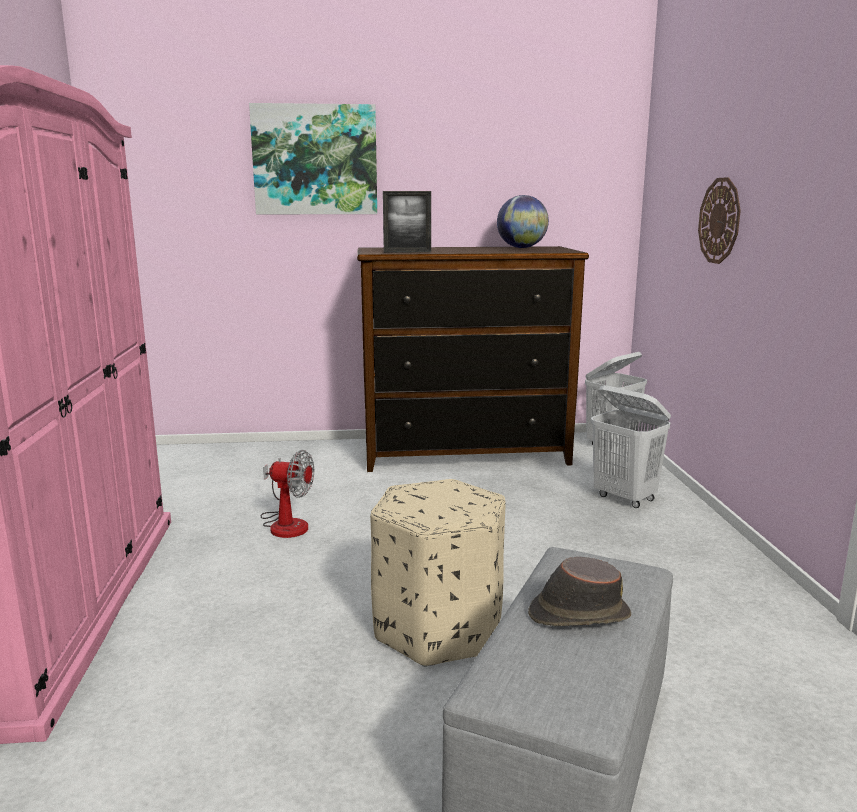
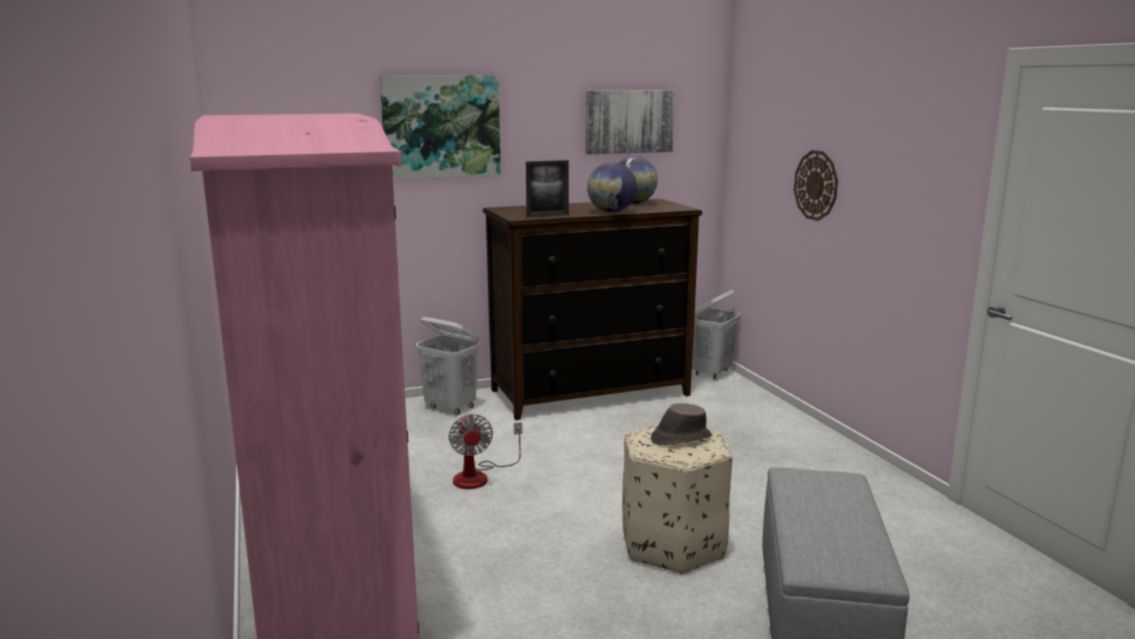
camera: 15 degrees left, 0 degrees up
(286, 523) = (479, 476): fan -> fan turned 75 degrees clockwise
(483, 251) = (611, 212): none -> globe
(526, 159) = (629, 121): none -> picture
(577, 614) = (828, 512): brown hat -> brown hat (680, 438)
(625, 498) = (750, 421): white laundry basket -> white laundry basket (451, 407)

